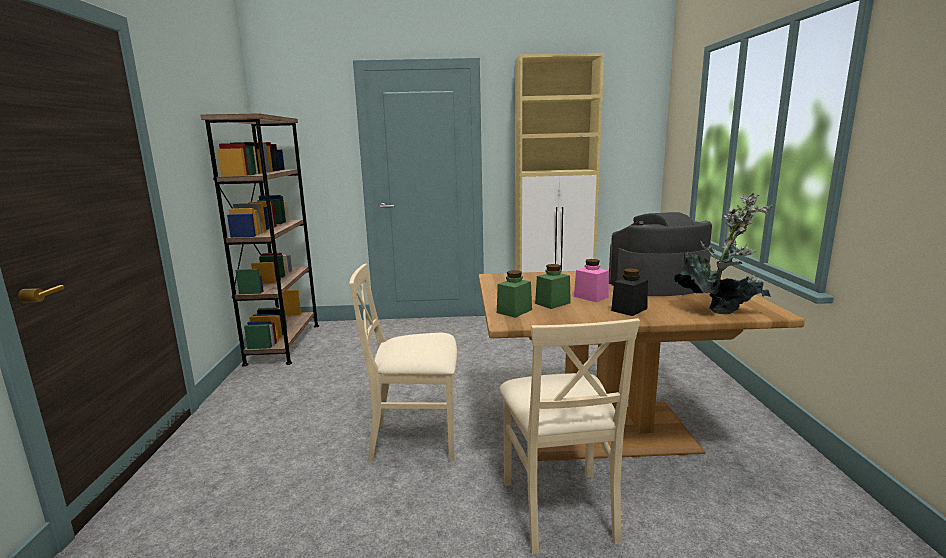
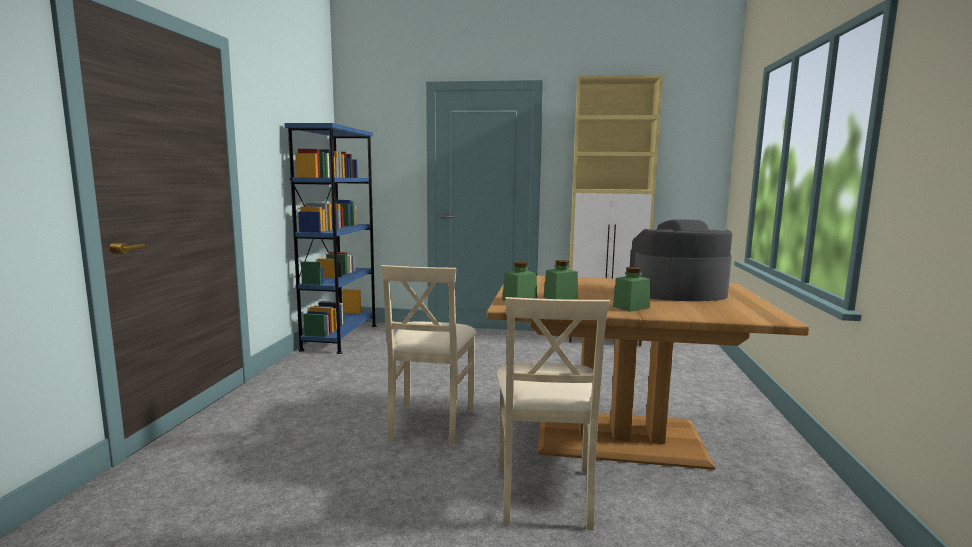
camera: 10 degrees right, 5 degrees down
(284, 344) = (340, 337): brown bookcase -> blue bookcase
(416, 439) = (430, 423): beige chair -> beige chair turned 90 degrees counterclockwise
(591, 297) = (601, 296): pink jar -> none
(629, 309) = (631, 307): black jar -> green jar
(720, 309) = (724, 313): potted plant -> none

